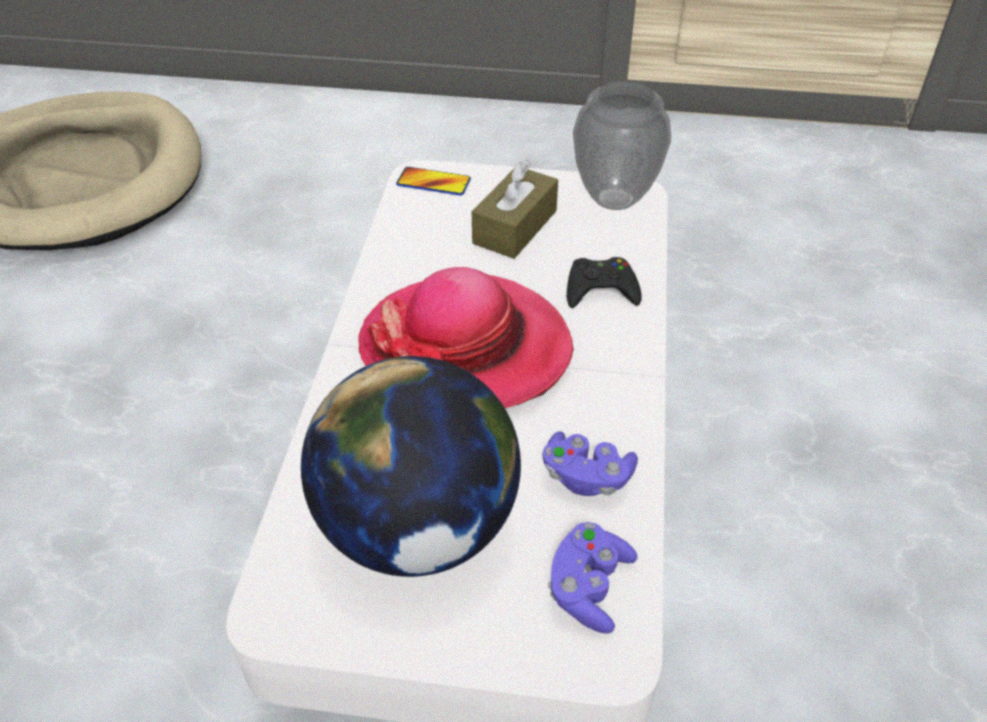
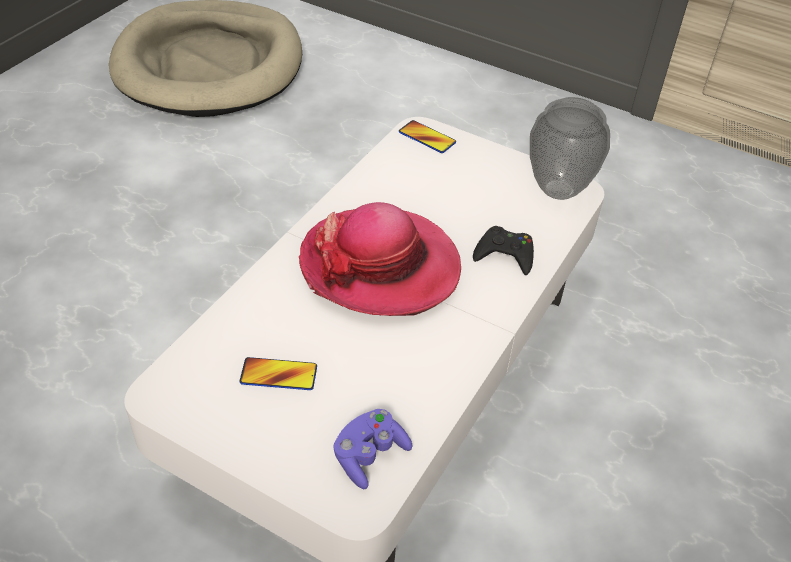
camera: 20 degrees right, 0 degrees up
(418, 527) = (278, 375): globe -> phone
(515, 227) = (468, 188): brown tissue box -> none
(586, 477) = (412, 382): purple game controller -> none

